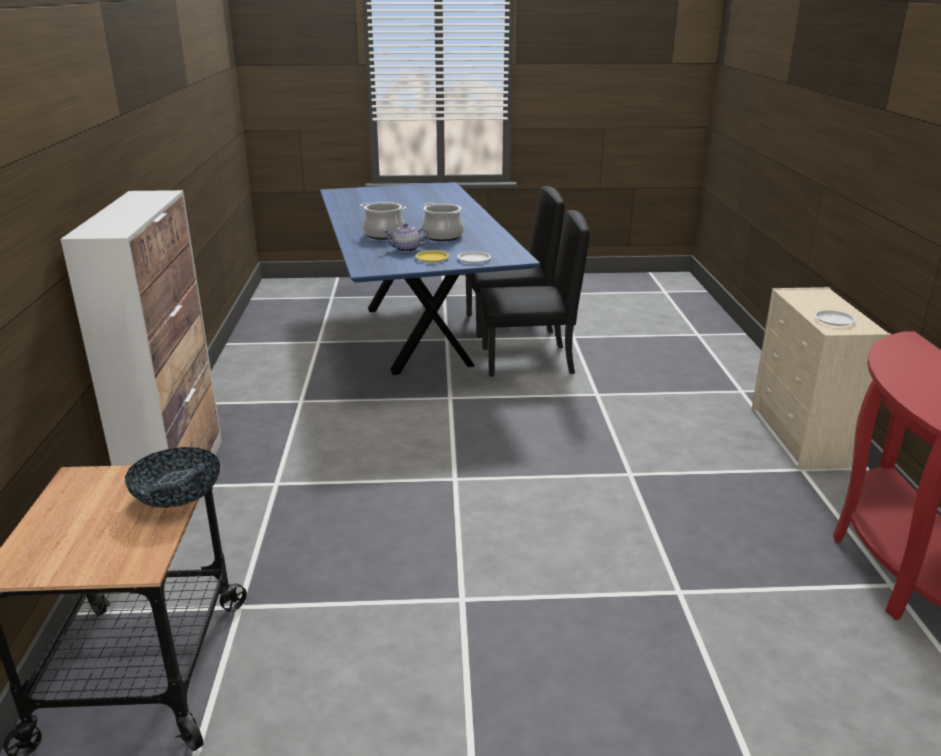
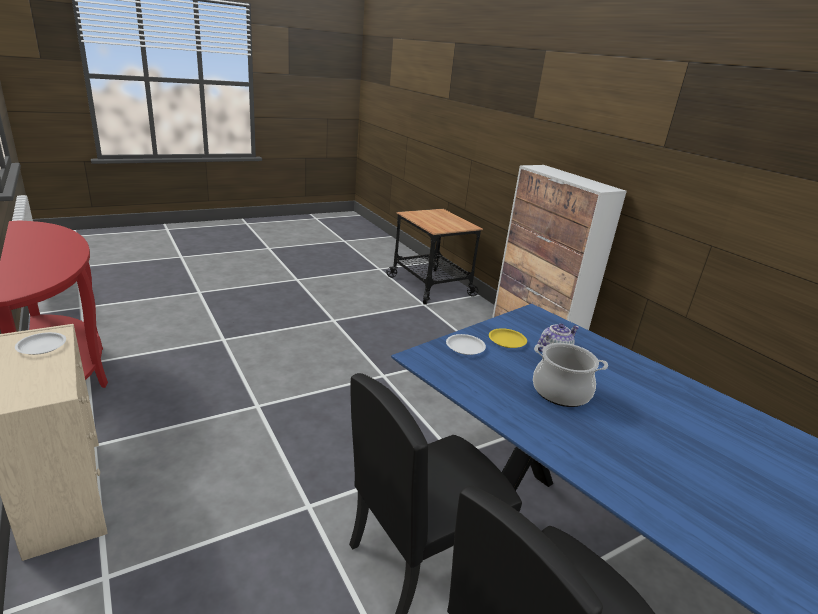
camera: 150 degrees right, 0 degrees up
(177, 496) = (426, 225): bowl -> none
(384, 235) = (627, 380): cooking pot -> none

